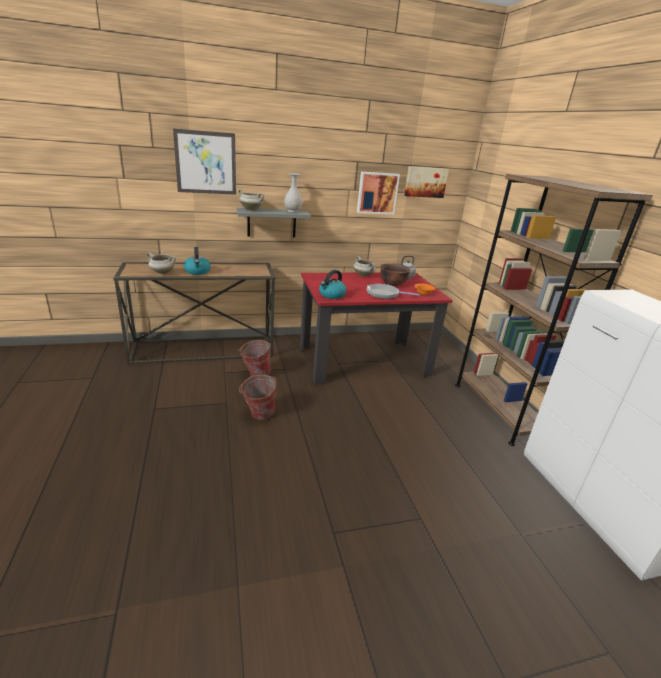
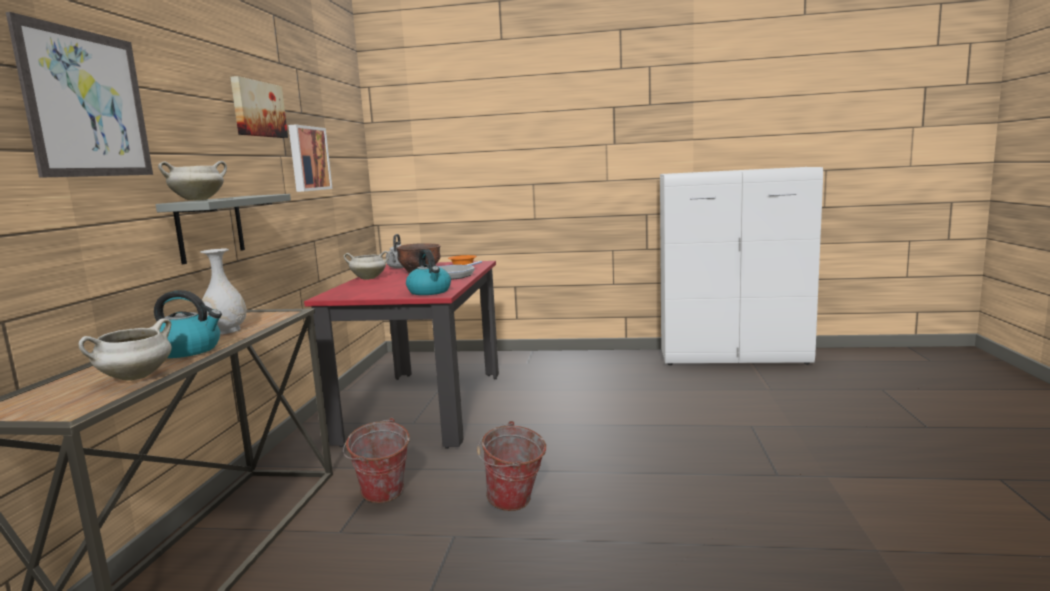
camera: 65 degrees left, 15 degrees down
(293, 211) = (250, 195): white vase -> white vase (226, 330)
(425, 182) = (340, 140): picture -> picture (257, 109)
(499, 410) = (586, 359): brown bookcase -> none

